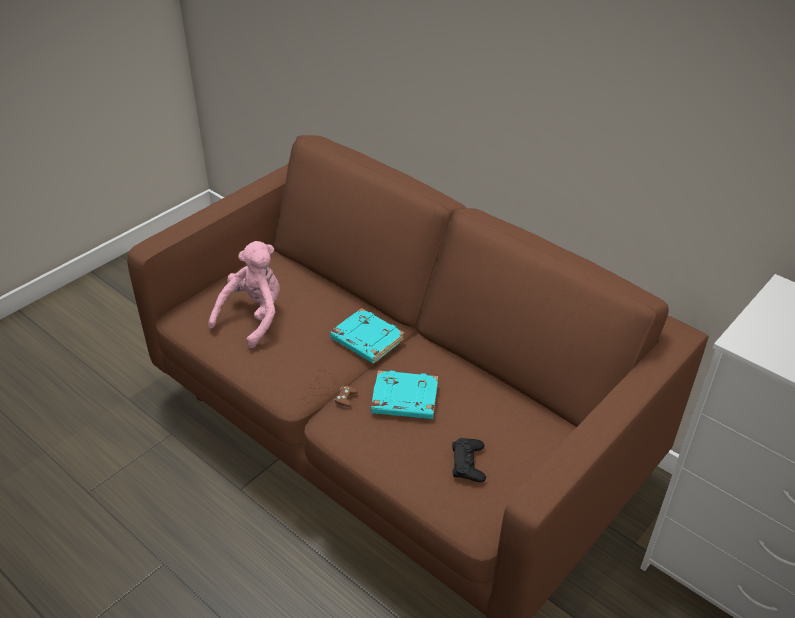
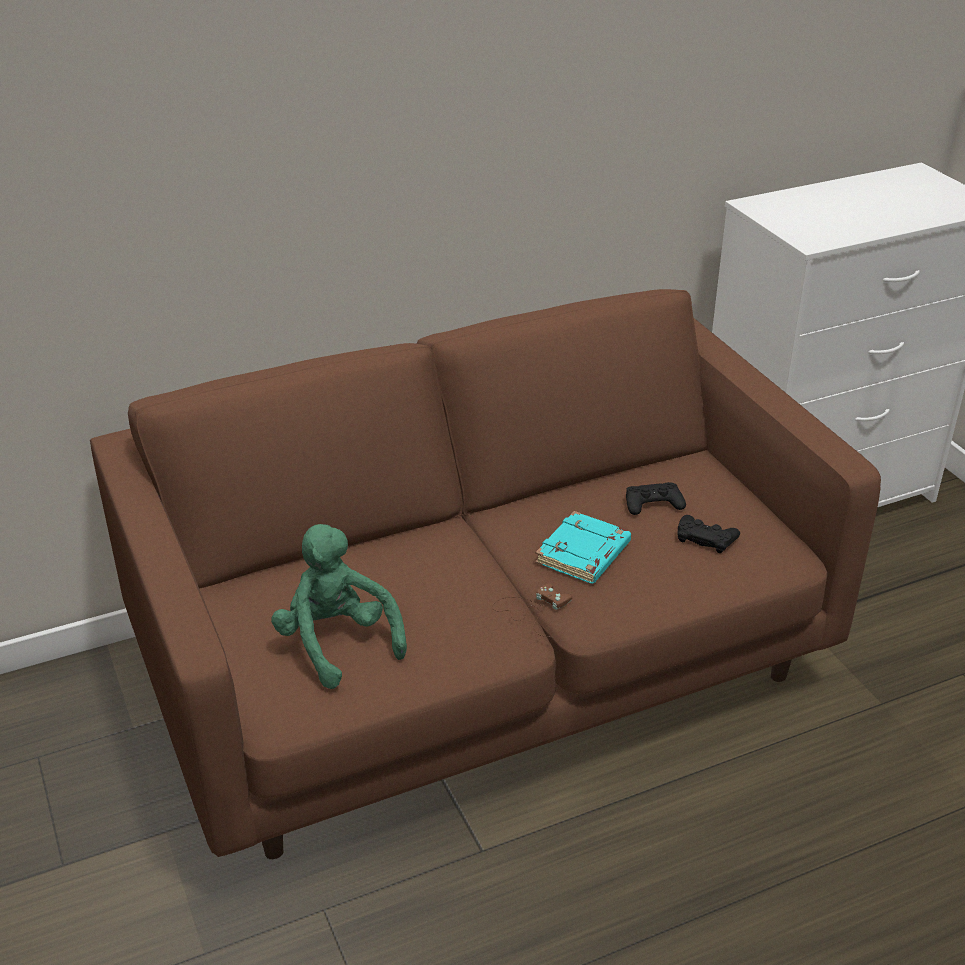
camera: 65 degrees left, 5 degrees down
(253, 317) = (337, 642): pink plush toy -> green plush toy
(365, 340) = (459, 555): turquoise book -> none
(491, 421) = (653, 504): none -> black game controller

